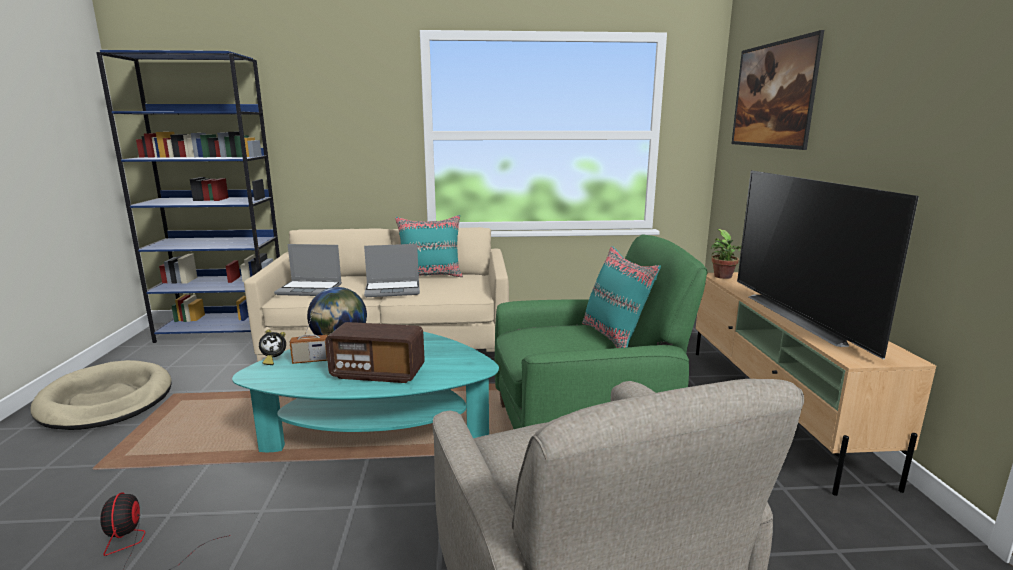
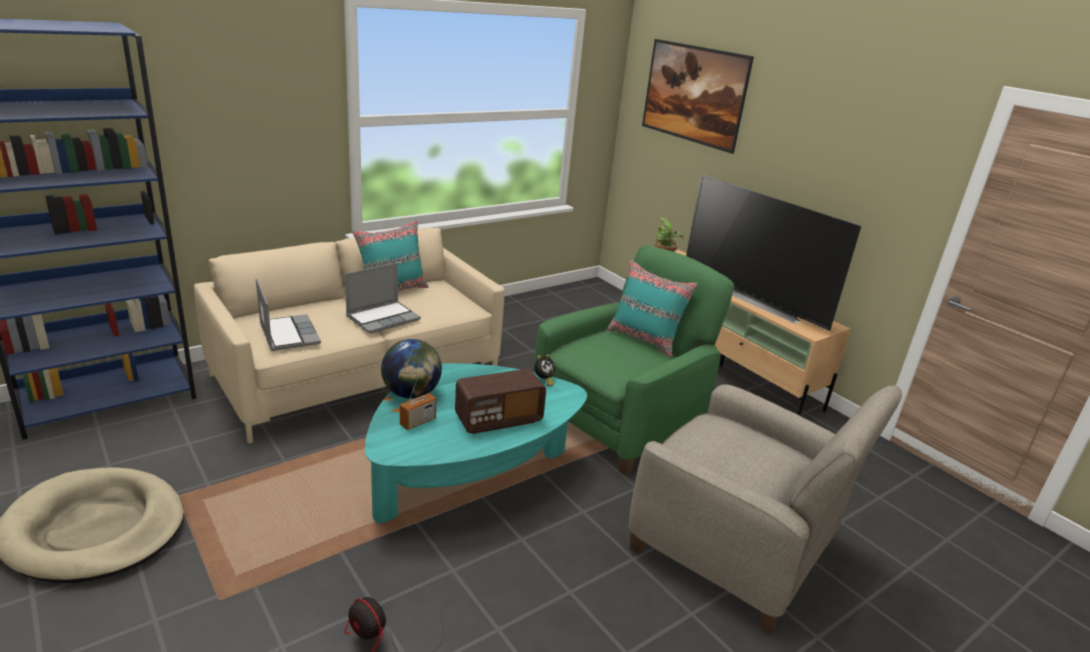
camera: 35 degrees left, 10 degrees up
(273, 360) = (380, 431): alarm clock -> alarm clock (543, 380)
(310, 289) = (288, 334): laptop -> laptop turned 90 degrees counterclockwise

